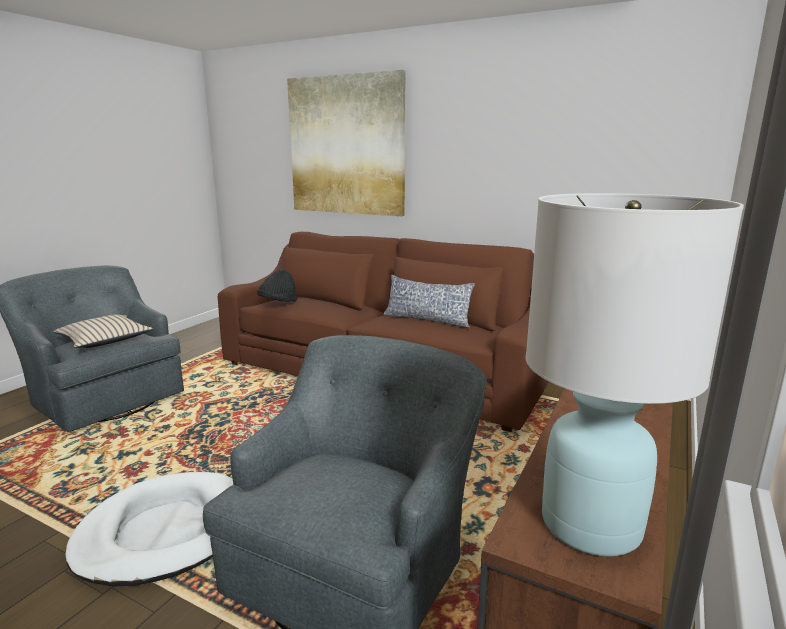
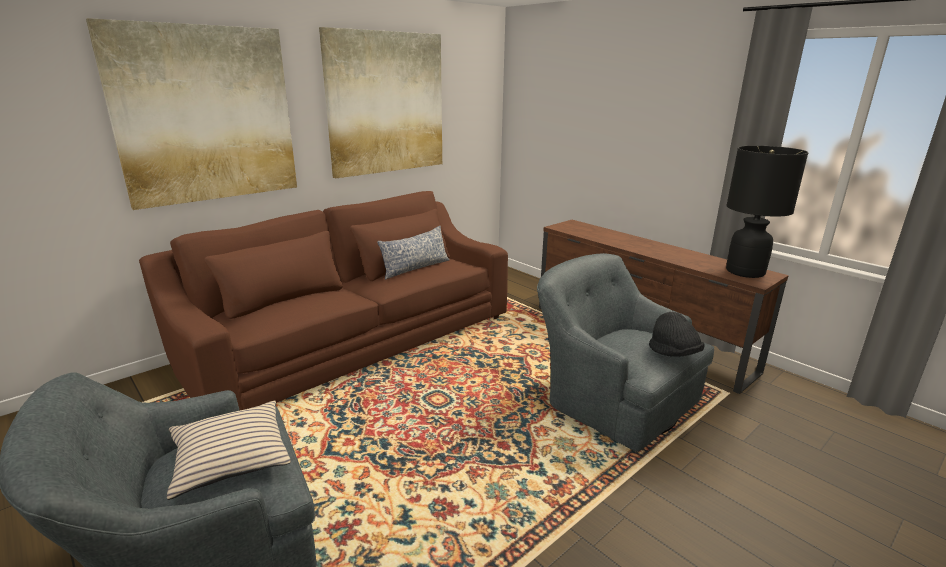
camera: 70 degrees left, 5 degrees up
(164, 531) = (557, 484): white dog bed -> none
(278, 302) = (280, 316): black hat -> black hat (674, 354)
(514, 141) = (386, 103): none -> picture
(591, 524) = (745, 271): white table lamp -> black table lamp

